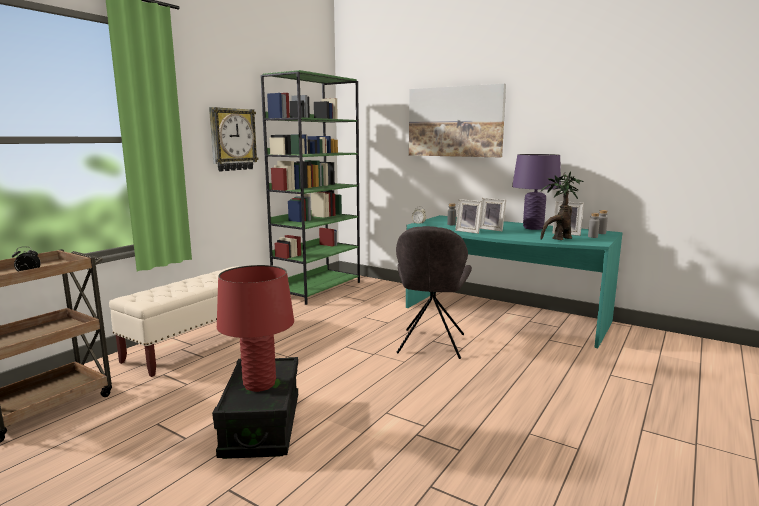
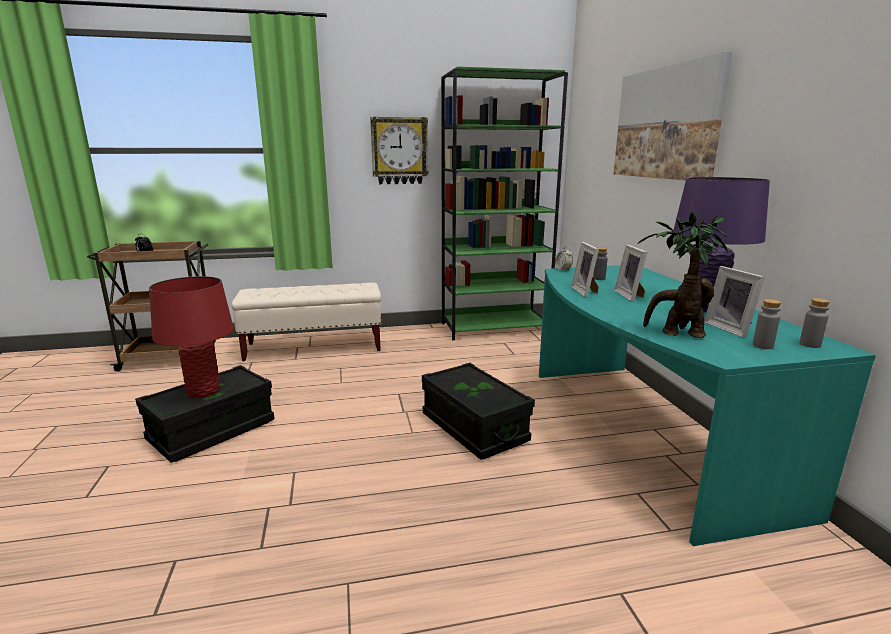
camera: 45 degrees right, 5 degrees up
(431, 345) = (474, 428): grey chair -> black storage box

